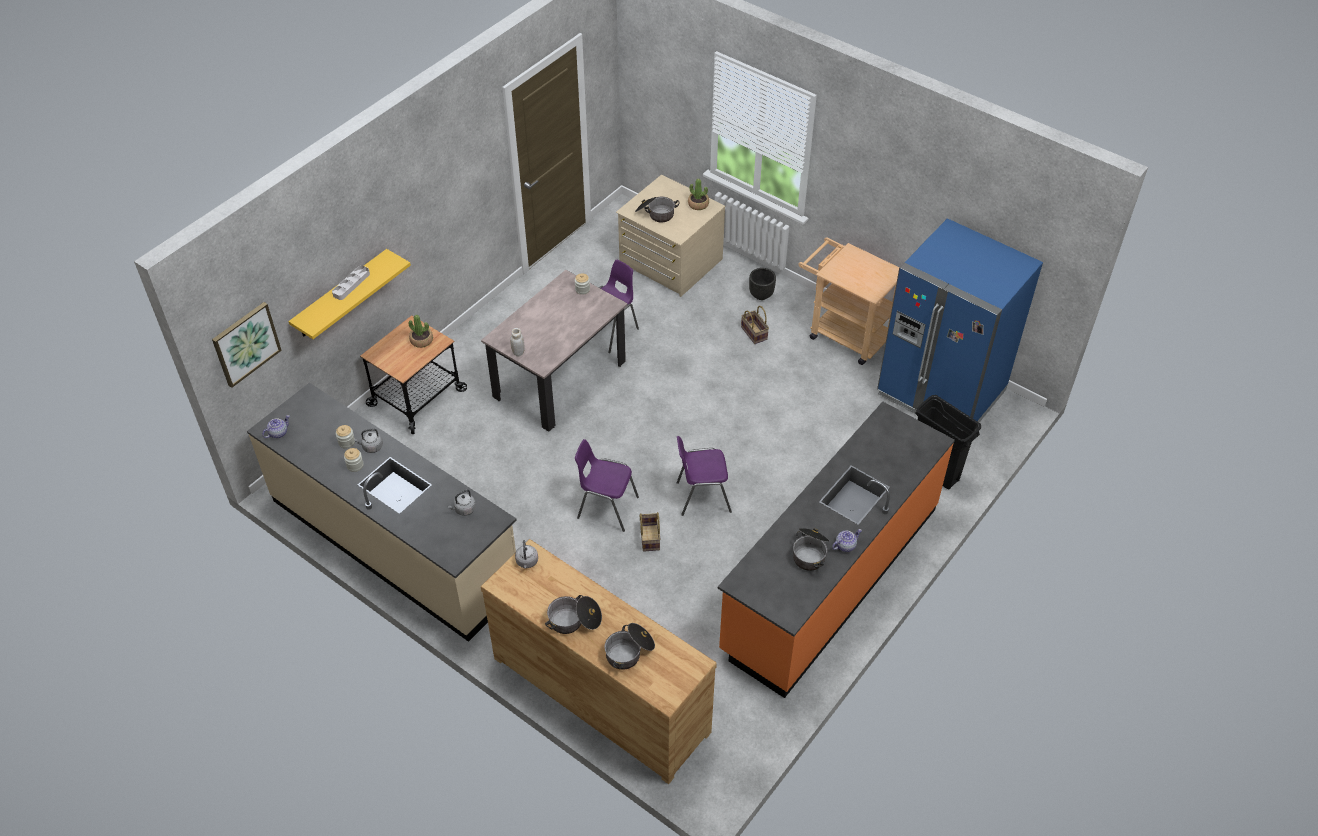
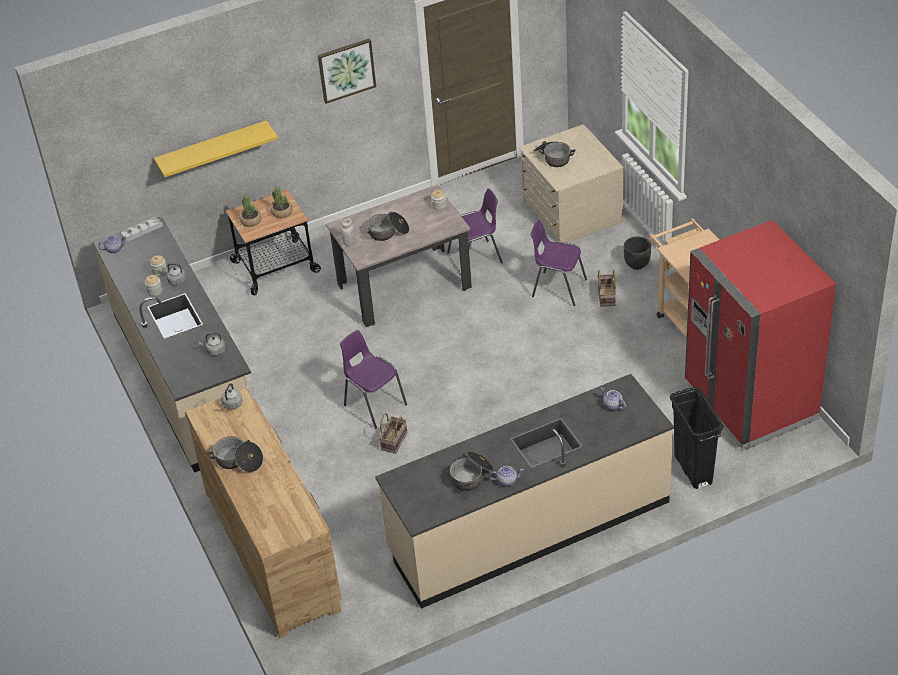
camera: 30 degrees right, 5 degrees down
(246, 343) = (108, 165): picture -> picture (346, 70)
(351, 284) = (219, 142): grey tray -> grey tray (142, 231)
(629, 652) = (264, 499): cooking pot -> cooking pot (388, 232)
(698, 204) = (598, 159): potted plant -> potted plant (251, 220)
(702, 496) = (462, 422): purple chair -> purple chair (558, 288)
(829, 578) = (529, 526): orange counter -> beige counter
(888, 437) = (612, 405): none -> teapot
(941, 393) = (750, 402): blue fridge -> red fridge

